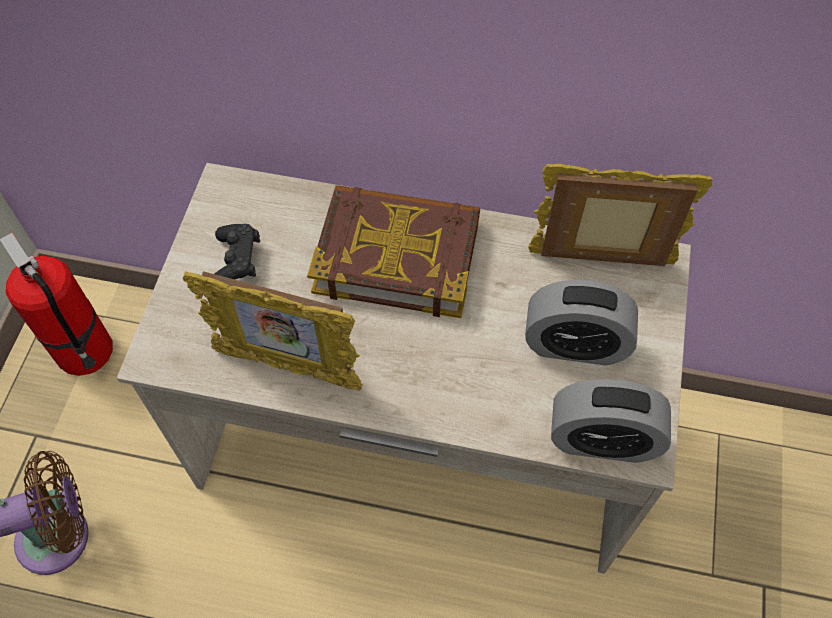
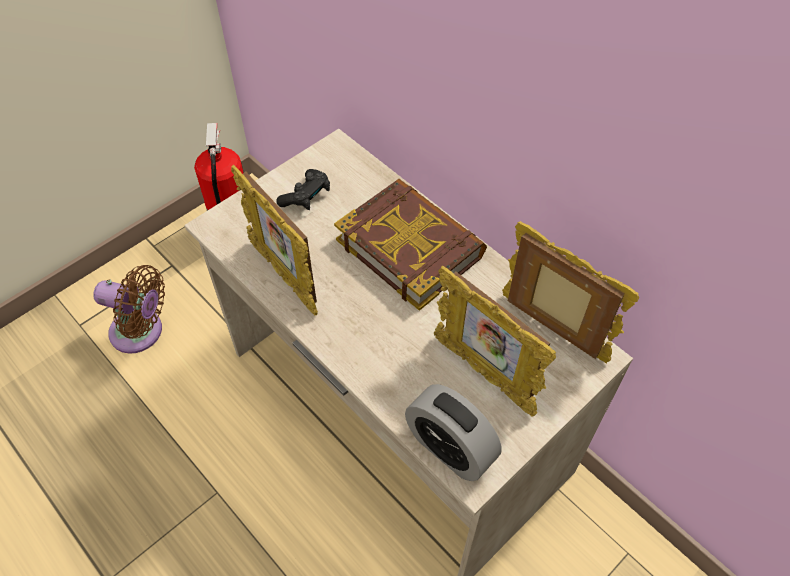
camera: 35 degrees right, 5 degrees down
(575, 345) = (484, 374): alarm clock -> picture frame

